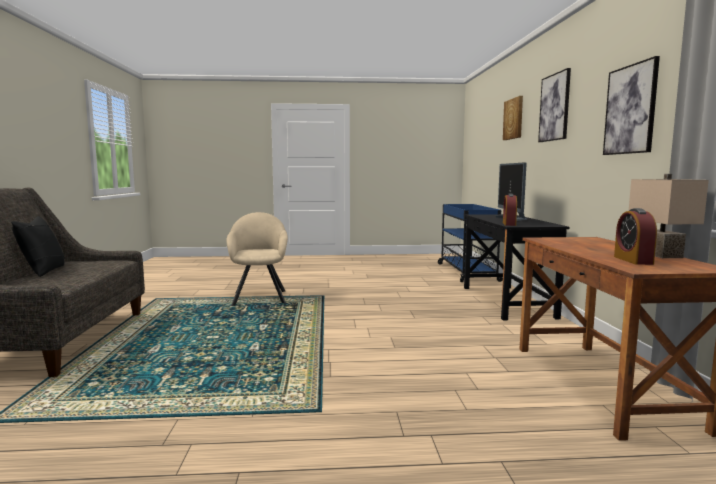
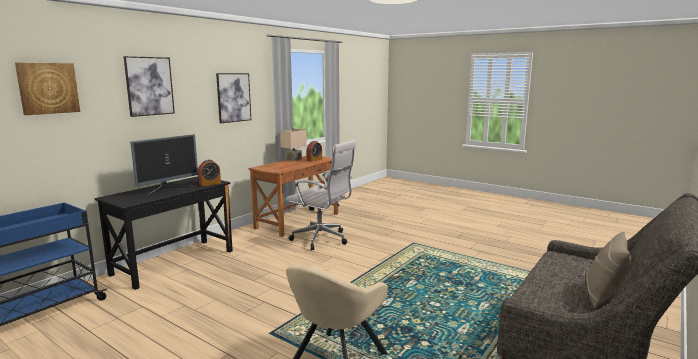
camera: 140 degrees left, 5 degrees up
(43, 271) = (603, 295): black pillow -> beige pillow
(464, 364) = (322, 239): none -> white office chair

